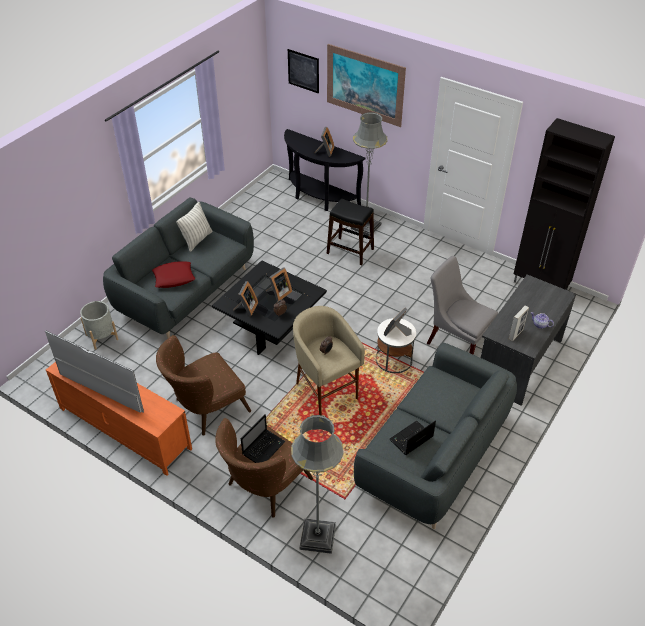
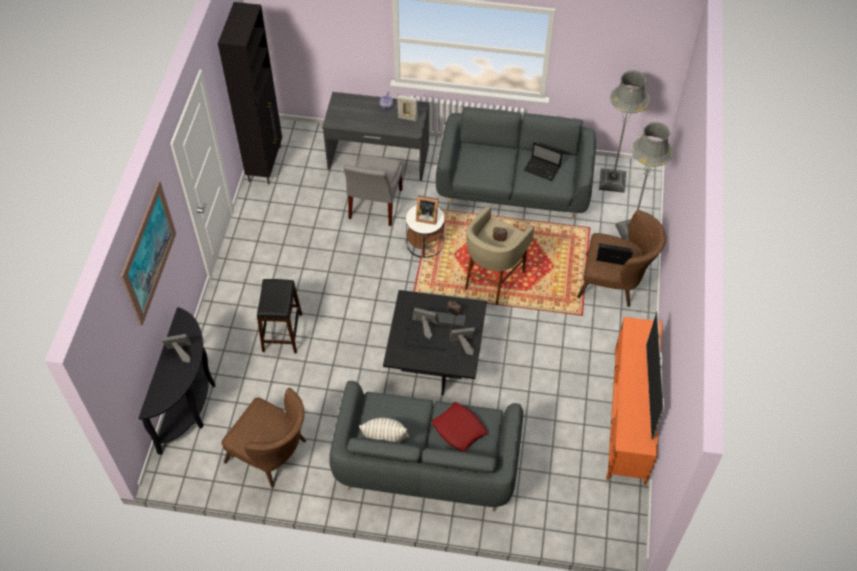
camera: 115 degrees left, 10 degrees up
(102, 337) = (539, 507): grey planter -> none
(205, 408) = (568, 361): brown armchair -> brown armchair (273, 455)
(303, 71) = (119, 341): picture -> none
(365, 227) = (230, 333): grey floor lamp -> grey floor lamp (612, 181)

